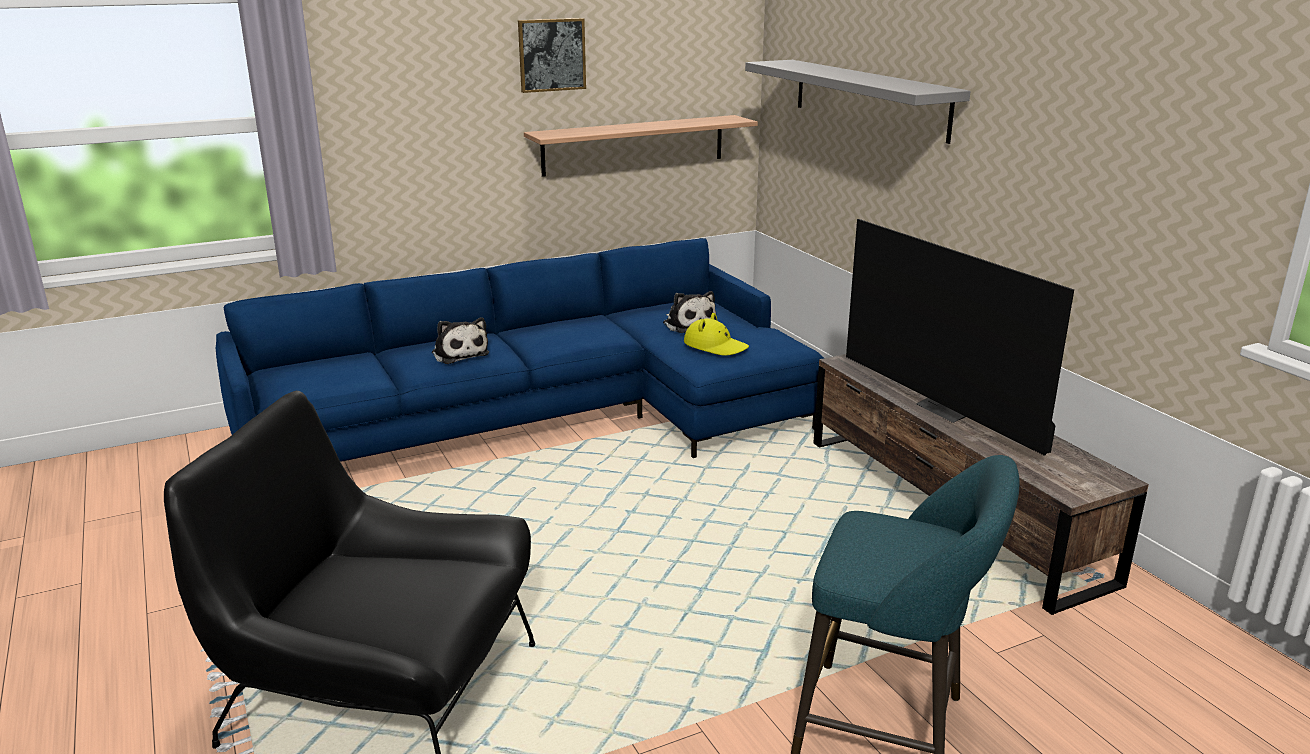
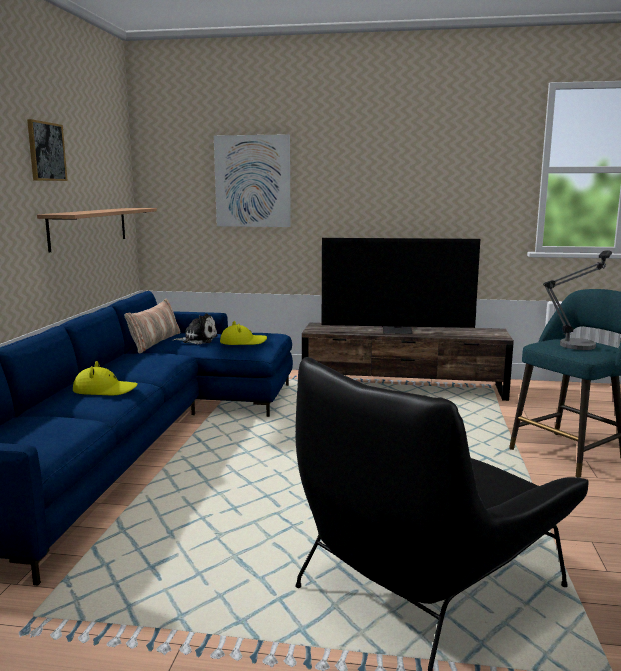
camera: 55 degrees left, 10 degrees down
(459, 353) = (104, 390): plush toy -> yellow hat
(654, 310) = (155, 342): none -> pillow
(869, 98) = (252, 181): grey shelf -> picture
(906, 550) = (580, 343): none -> table lamp

